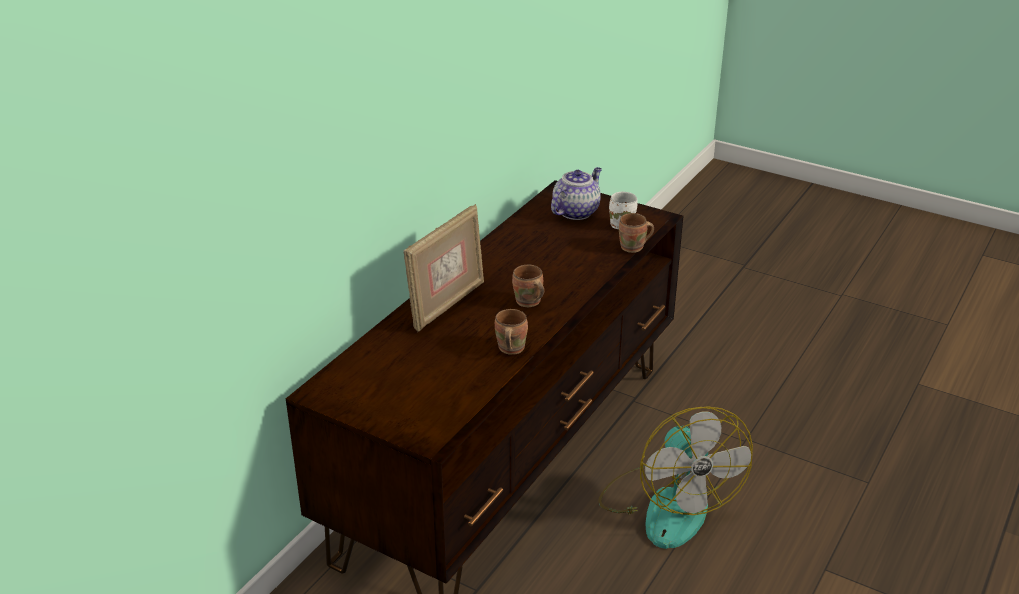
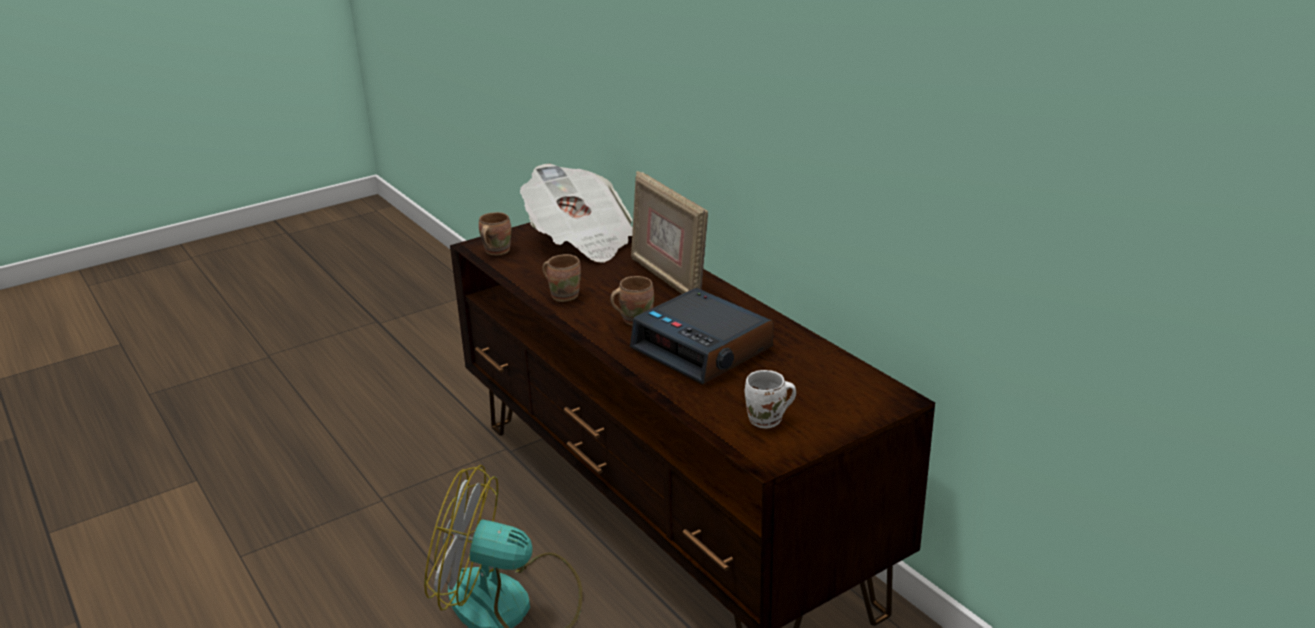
camera: 115 degrees right, 5 degrees down
(388, 375) = (581, 240): none -> newspaper
(551, 263) = (703, 349): none -> alarm clock
(576, 211) = (825, 395): teapot -> none
(633, 248) = (697, 412): brown mug -> brown mug (495, 251)

